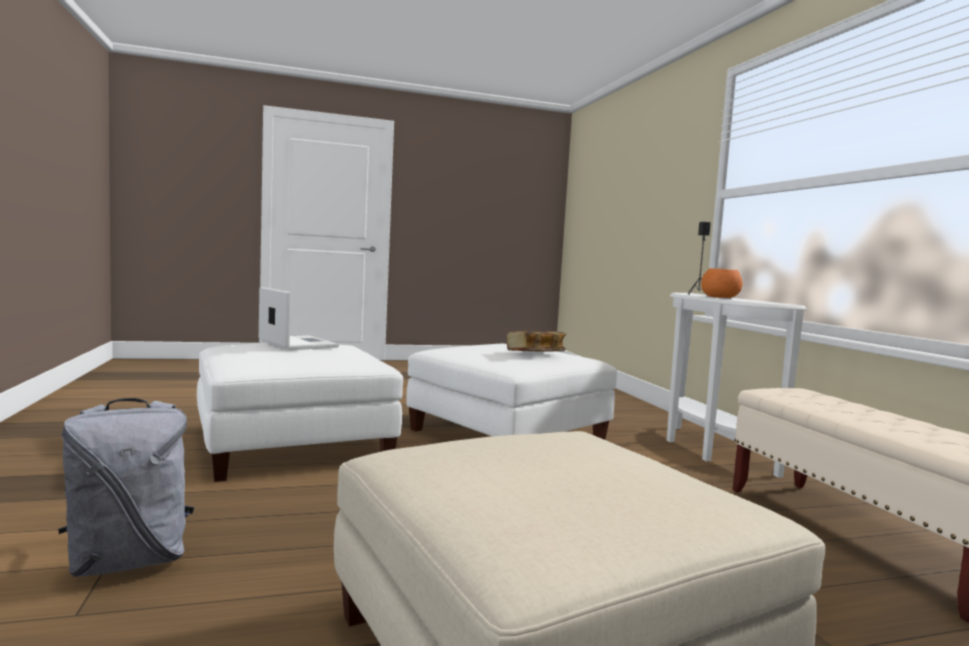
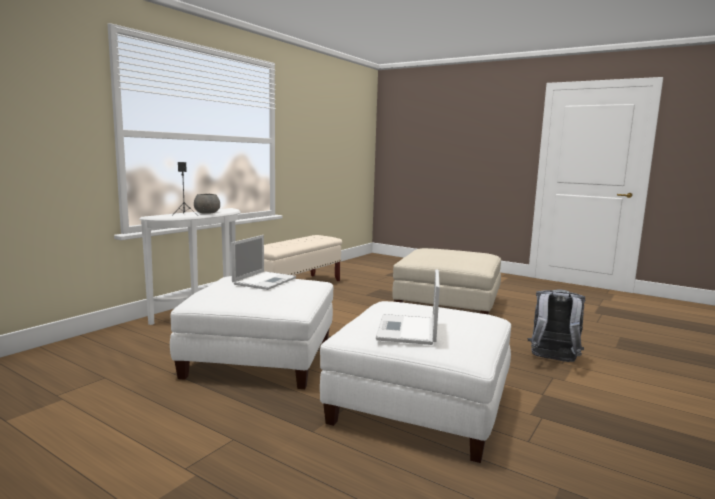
camera: 130 degrees left, 5 degrees up
(535, 354) = (265, 280): book -> laptop
(719, 297) = (206, 213): orange bowl -> grey bowl

